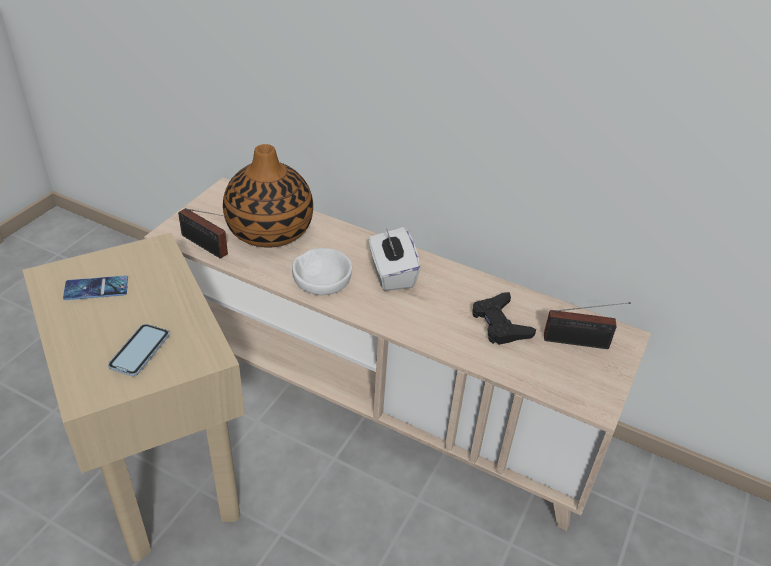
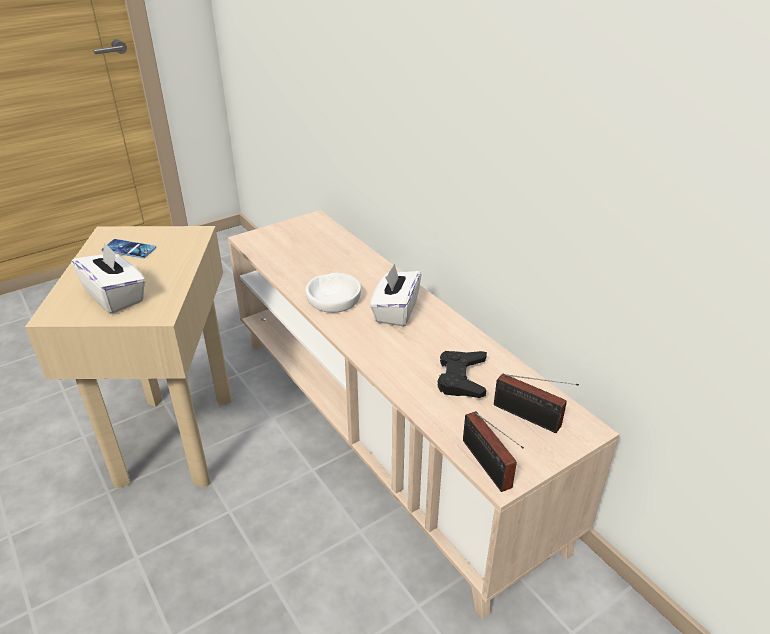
camera: 30 degrees right, 5 degrees down
(140, 351) = (116, 297): phone -> white tissue box
(206, 246) = (265, 254): radio -> radio (488, 467)
(270, 230) = (323, 255): vase -> none

